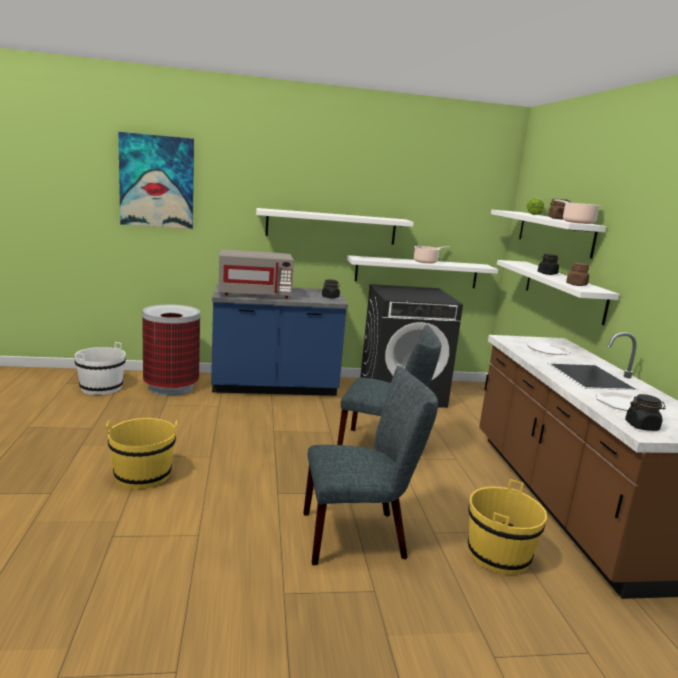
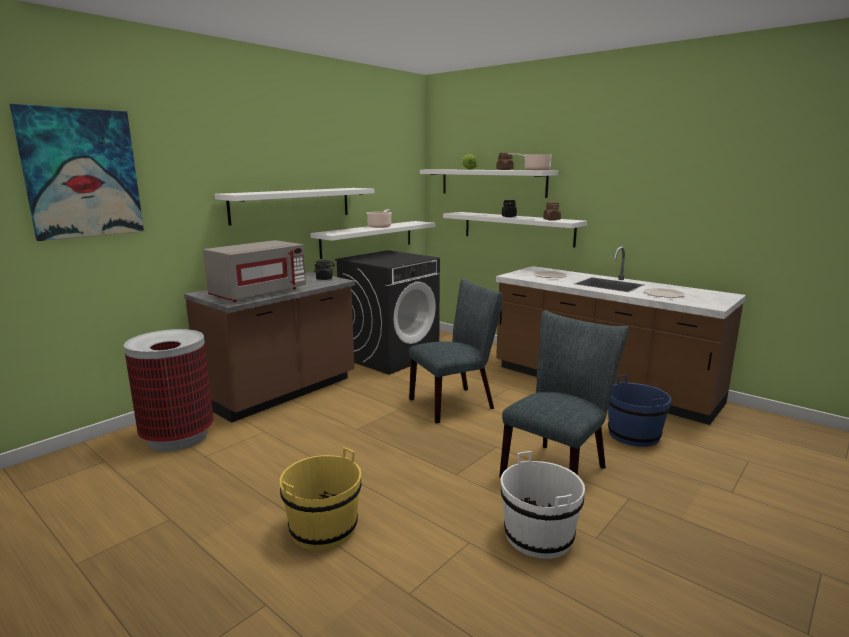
camera: 40 degrees left, 0 degrees up
(101, 387) = (86, 475): white bucket -> white bucket (538, 536)
(274, 387) = (282, 392): blue counter -> brown counter
(498, 555) = (634, 435): yellow bucket -> blue bucket
(642, 426) = (702, 303): black jar -> none

